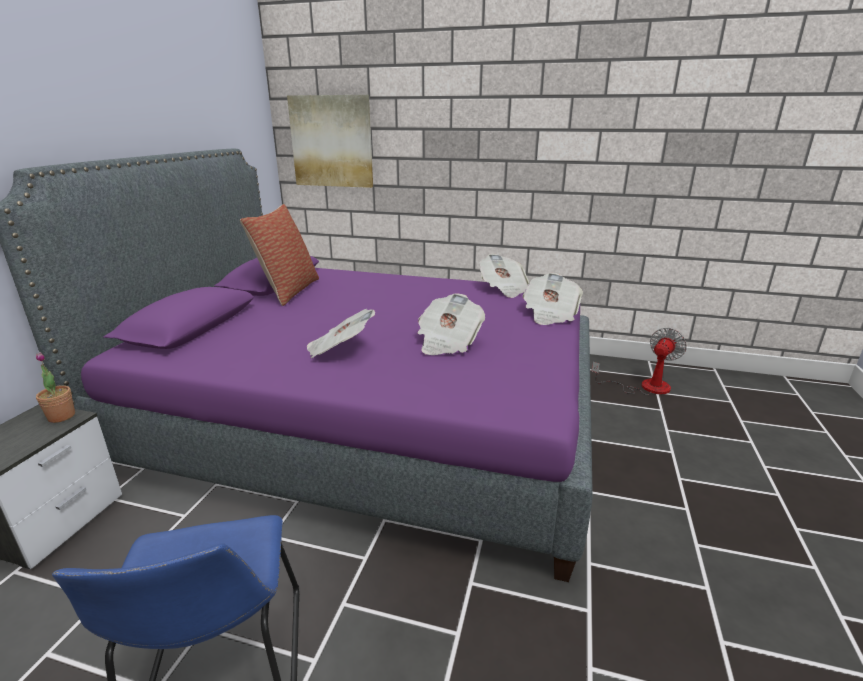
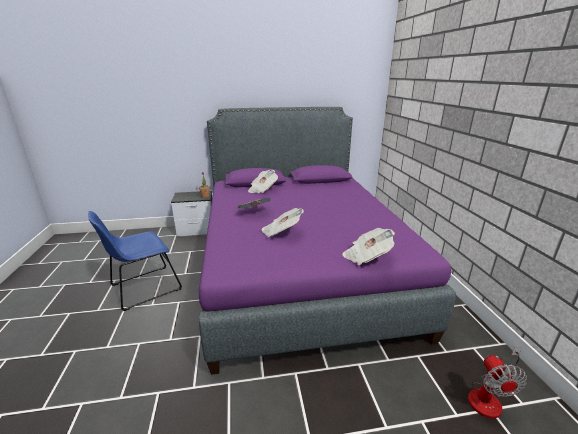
camera: 65 degrees right, 0 degrees up
(288, 291) = (312, 185): pillow -> none
(332, 141) = (404, 107): picture -> none
(504, 289) = (396, 233): newspaper -> newspaper (262, 189)
(644, 387) = (489, 397): fan -> fan turned 75 degrees clockwise

